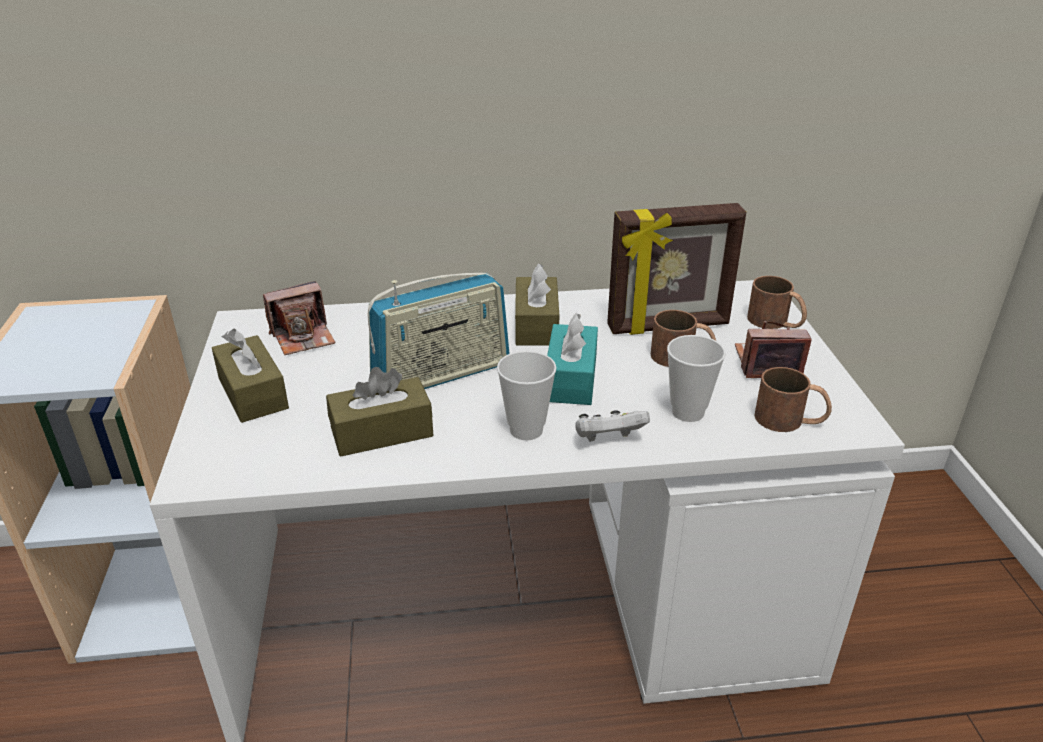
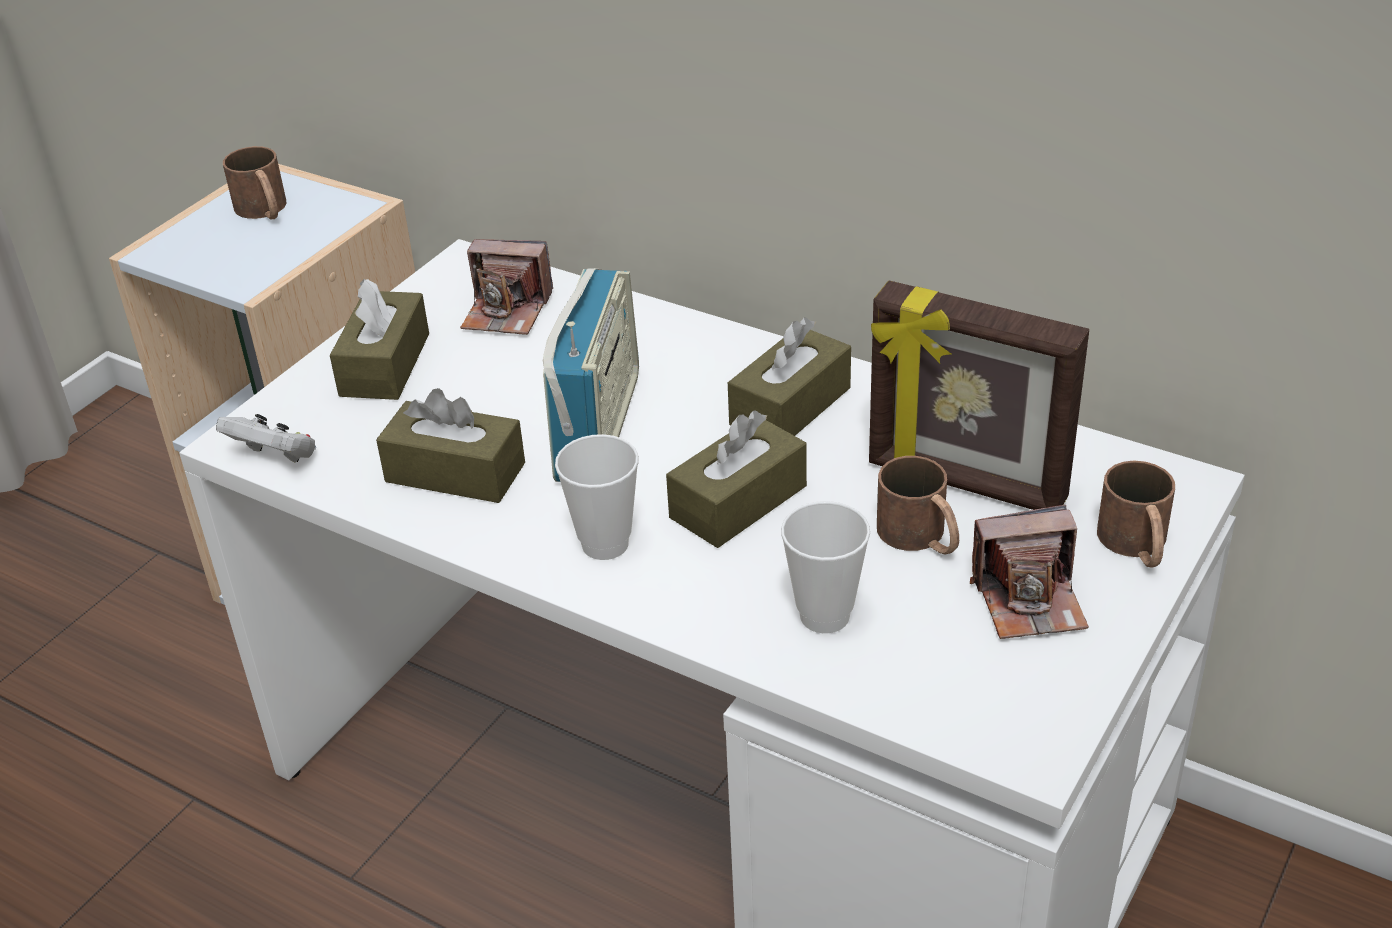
camera: 40 degrees right, 5 degrees up
(442, 374) = (598, 427): radio -> radio turned 90 degrees counterclockwise
(571, 379) = (738, 502): turquoise tissue box -> brown tissue box
(608, 440) = (680, 603): white game controller -> white game controller (275, 458)
(766, 363) = (1029, 600): camera -> camera turned 135 degrees clockwise
(790, 420) = (945, 694): brown mug -> brown mug (264, 211)

